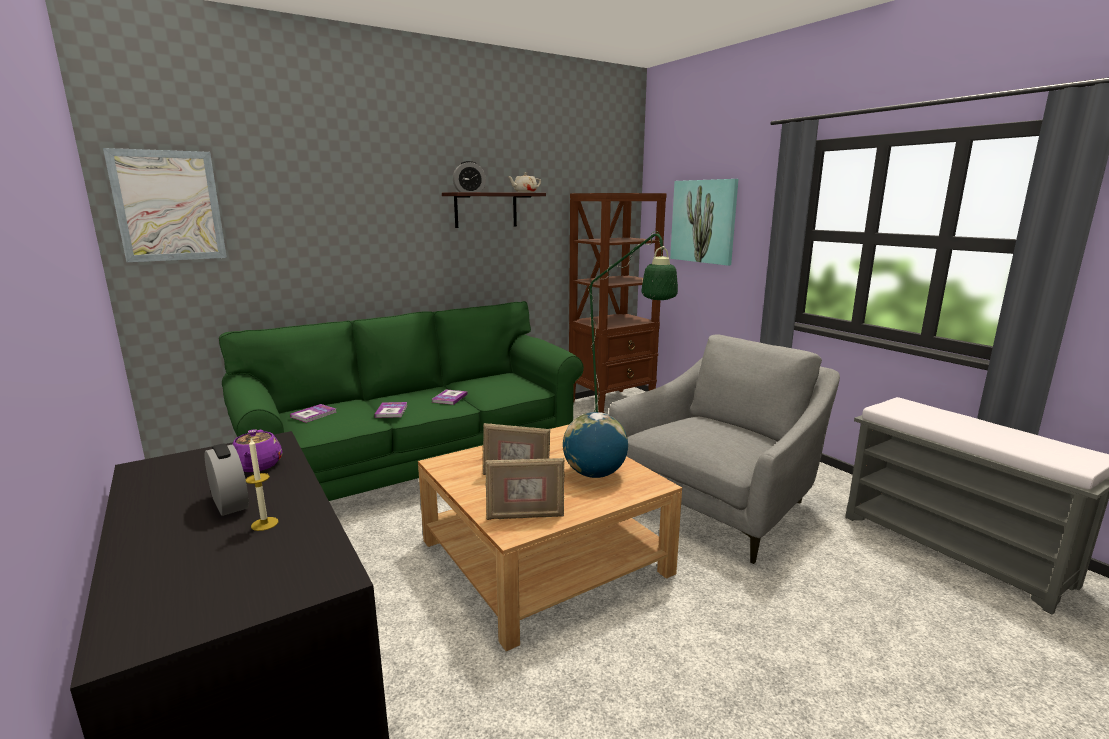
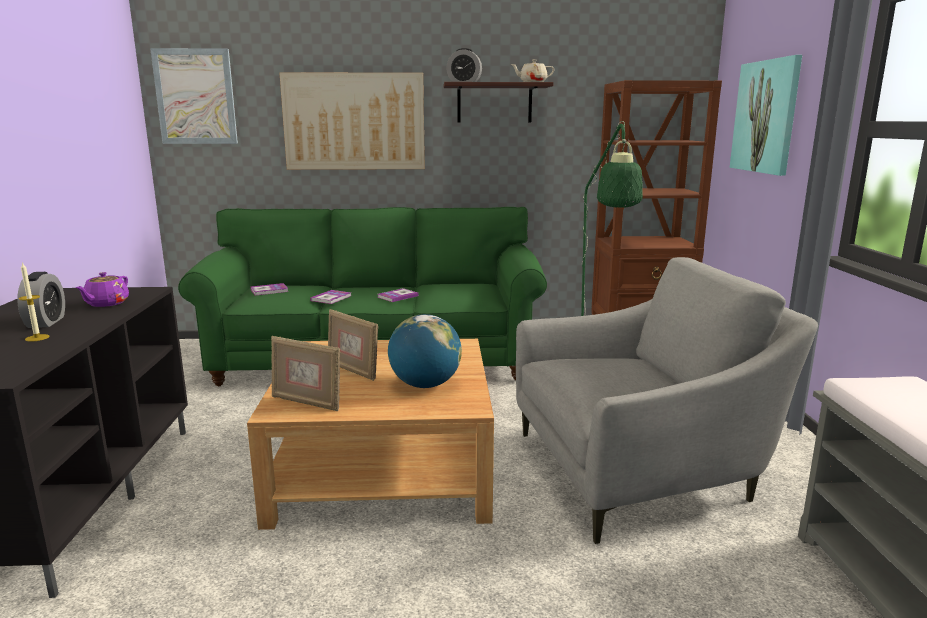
camera: 30 degrees right, 0 degrees up
(358, 230) = (354, 122): none -> picture

